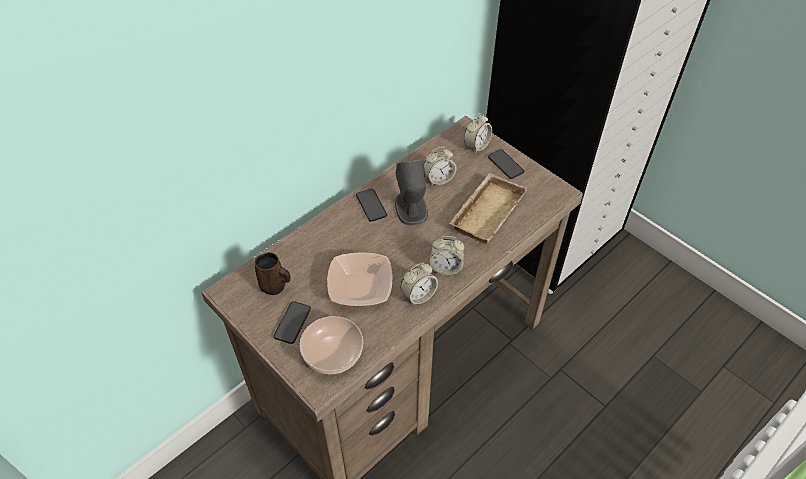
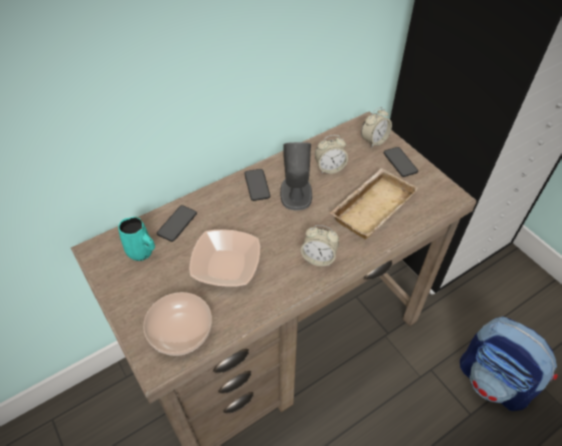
camera: 10 degrees right, 0 degrees up
(274, 286) = (141, 252): brown mug -> turquoise mug
(292, 323) = (148, 292): phone -> phone (177, 224)
(418, 295) = (284, 283): alarm clock -> none
(623, 370) = (493, 381): none -> backpack

